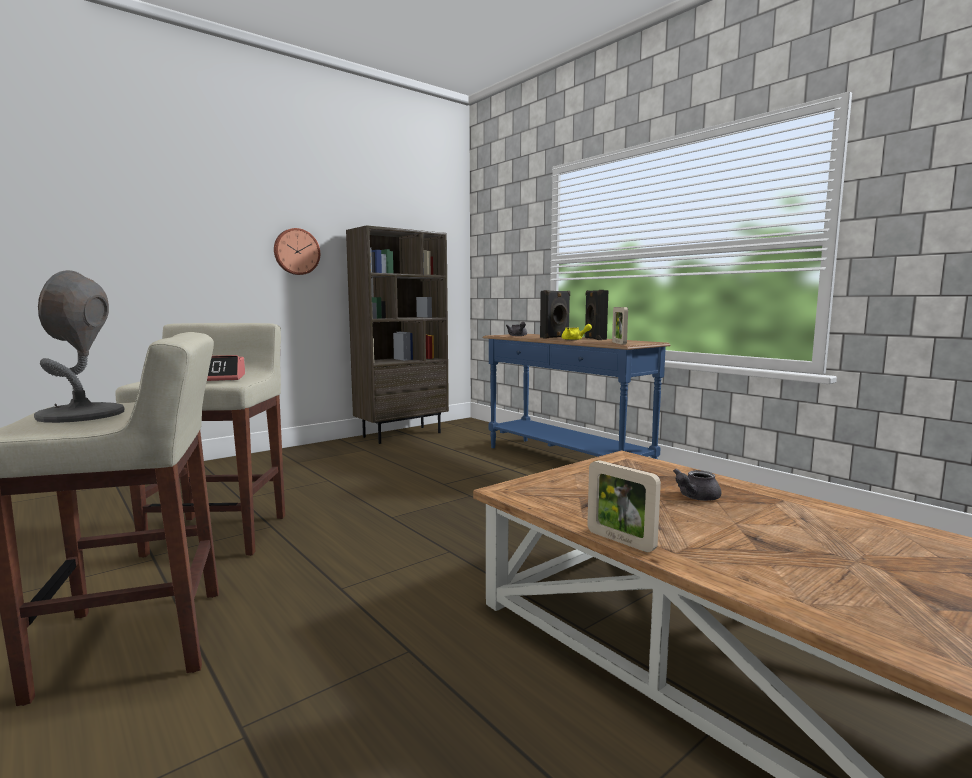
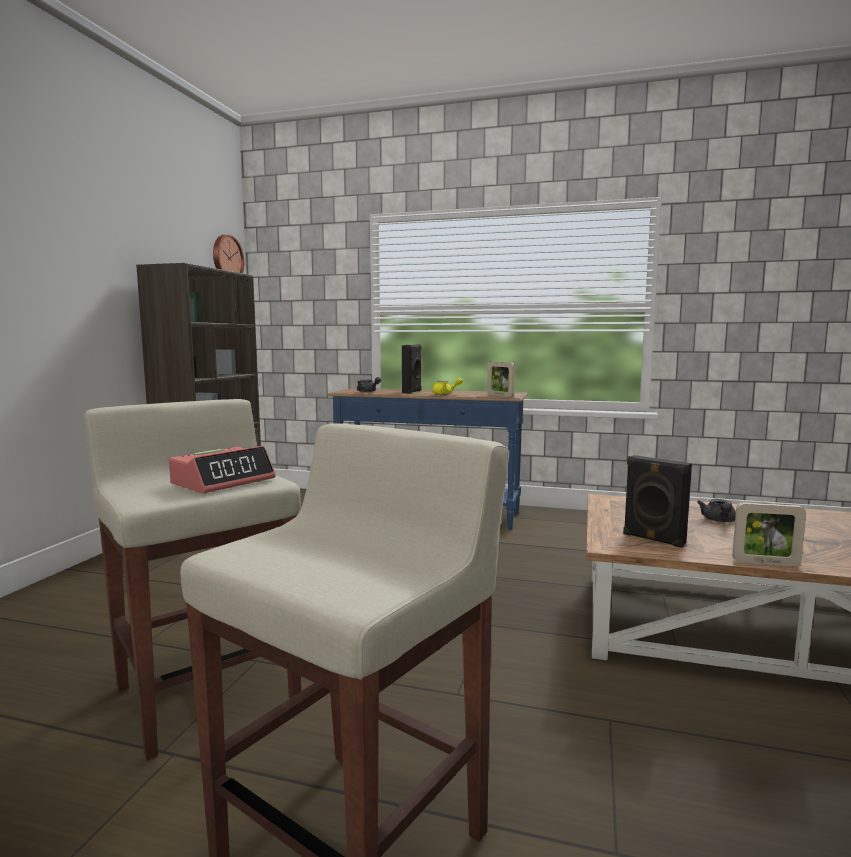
camera: 35 degrees left, 0 degrees up
(81, 415) = (329, 557): grey table lamp -> none
(296, 251) = (79, 291): wall clock -> wall clock (226, 258)
(594, 339) = (453, 391): black speaker -> black speaker (653, 539)

